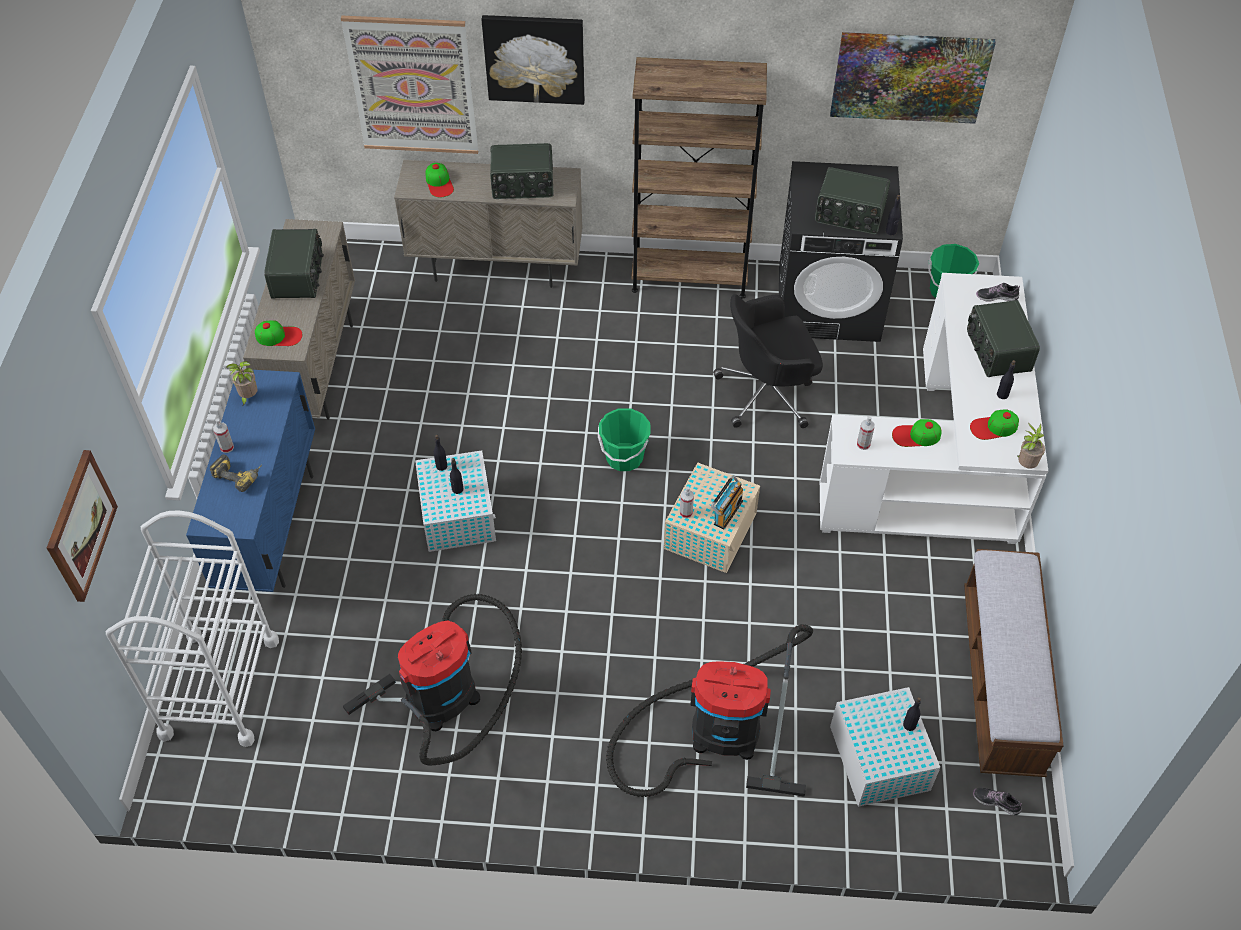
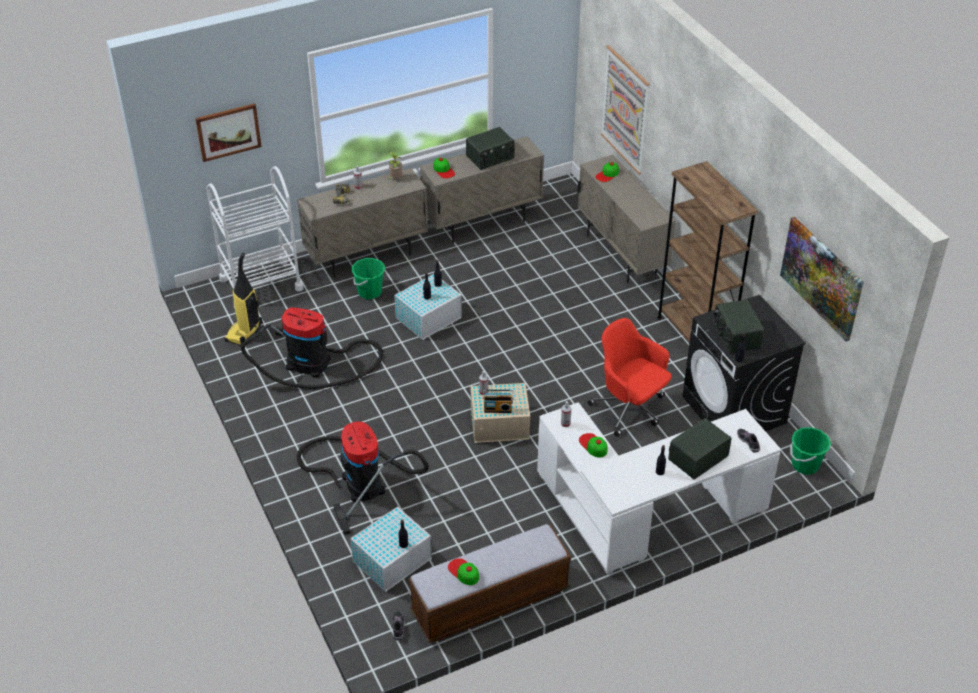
camera: 60 degrees right, 10 degrees down
(272, 528) = (367, 256): blue cabinet -> beige cabinet
(312, 755) = (244, 333): none -> vacuum cleaner
(522, 185) = (638, 204): radio -> none
(534, 58) = (670, 129): picture -> none
(624, 457) = (524, 366): green bucket -> green bucket (369, 292)
(767, 393) = (630, 409): black office chair -> red office chair
(994, 427) = (627, 476): cap -> cap (463, 572)
(1025, 464) = (608, 501): potted plant -> none

